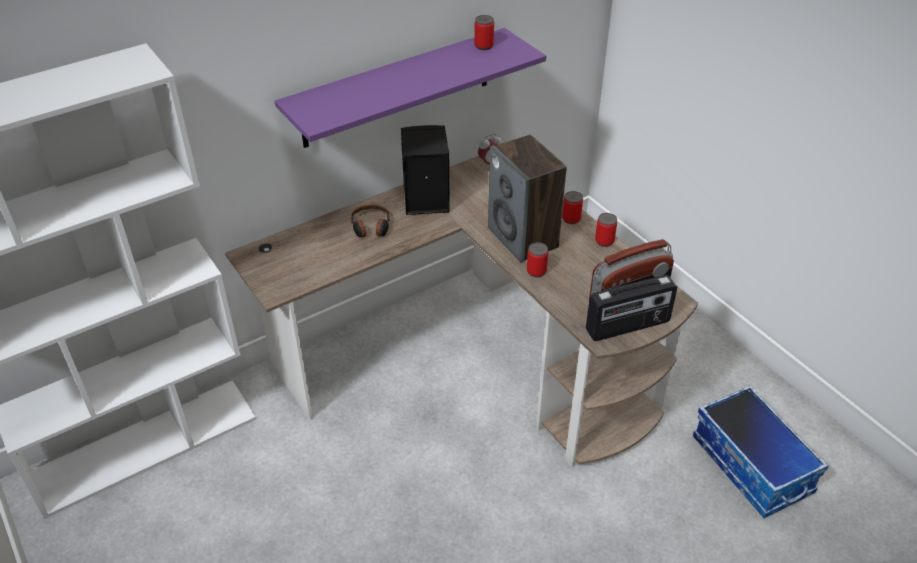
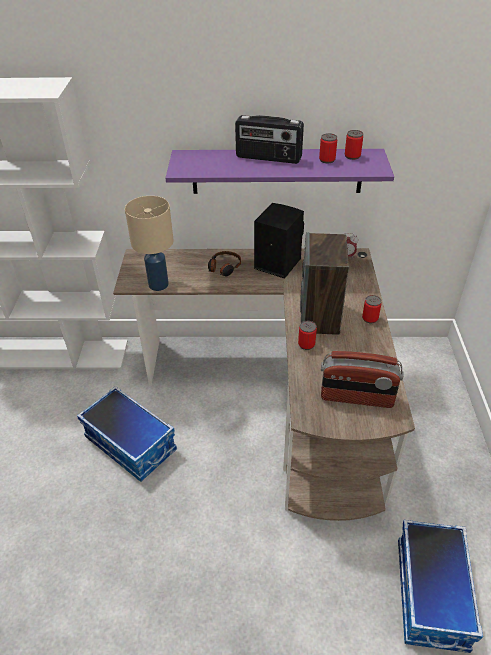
camera: 35 degrees right, 0 degrees up
(313, 278) = (158, 285): none -> beige table lamp
(350, 493) = (131, 444): none -> storage box
(604, 241) = (380, 345): can -> can (327, 160)
(628, 327) = (336, 418): radio -> radio (268, 158)

